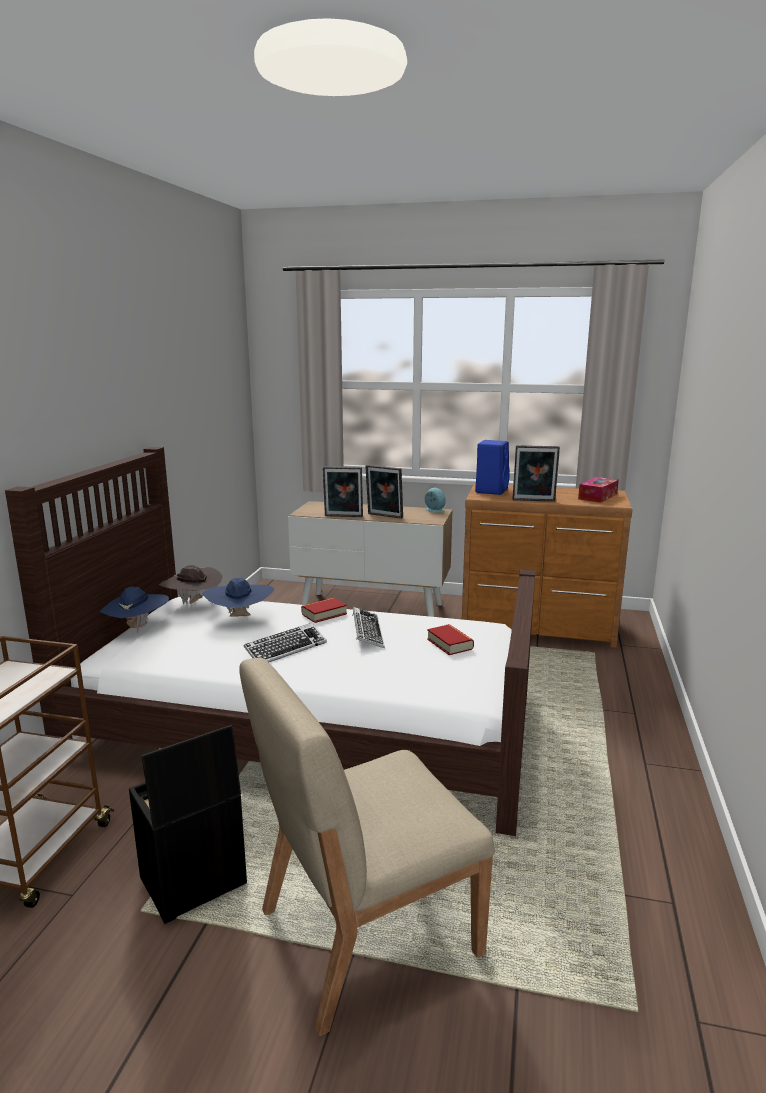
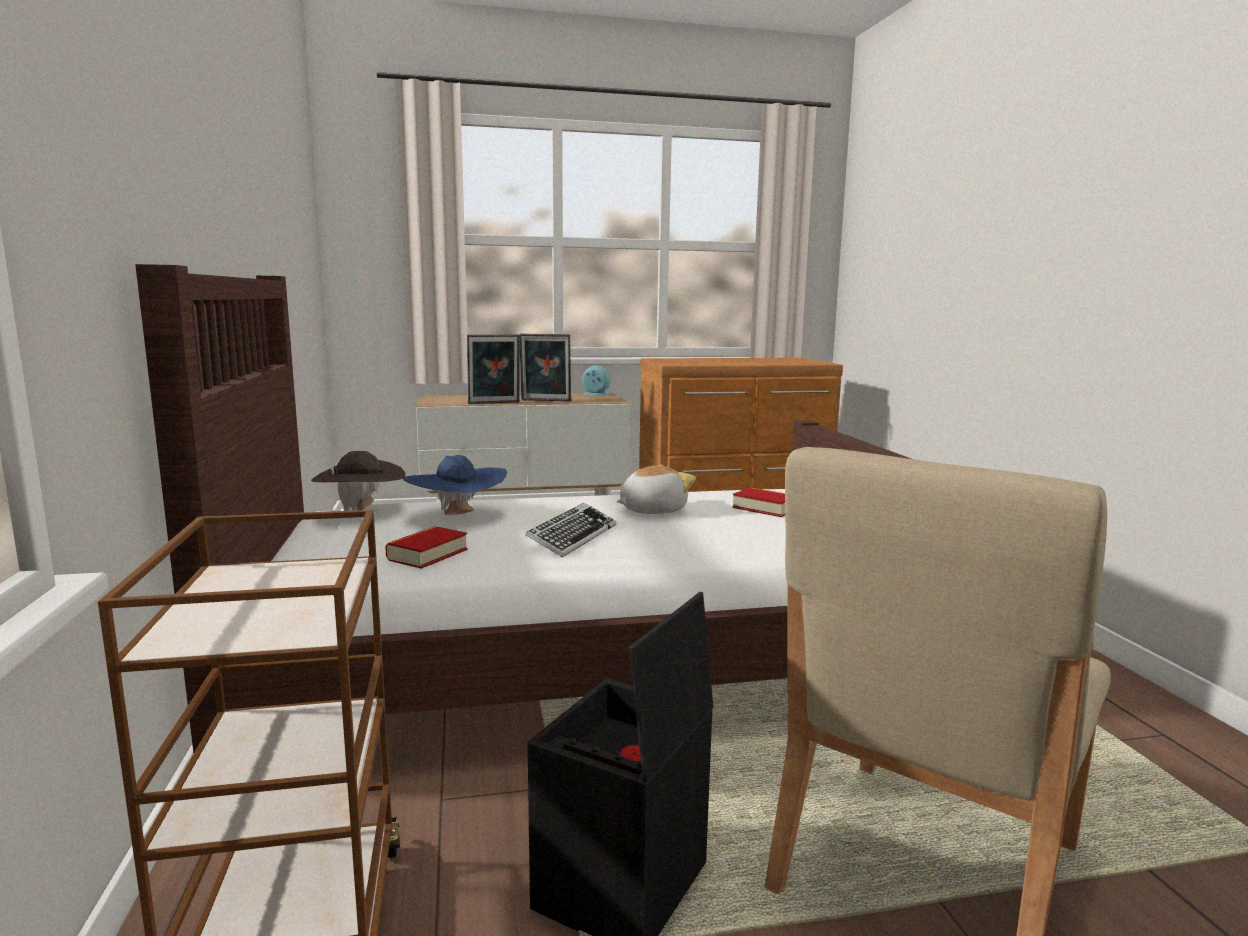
camera: 25 degrees left, 5 degrees down
(136, 628) = (300, 546): blue hat -> none
(324, 614) = (569, 501): book -> book (427, 554)
(367, 632) = (651, 510): keyboard -> plush toy
(491, 491) = (674, 360): blue speaker -> none
(533, 501) = (737, 364): picture frame -> none
(597, 496) = (791, 360): tissue box -> none

